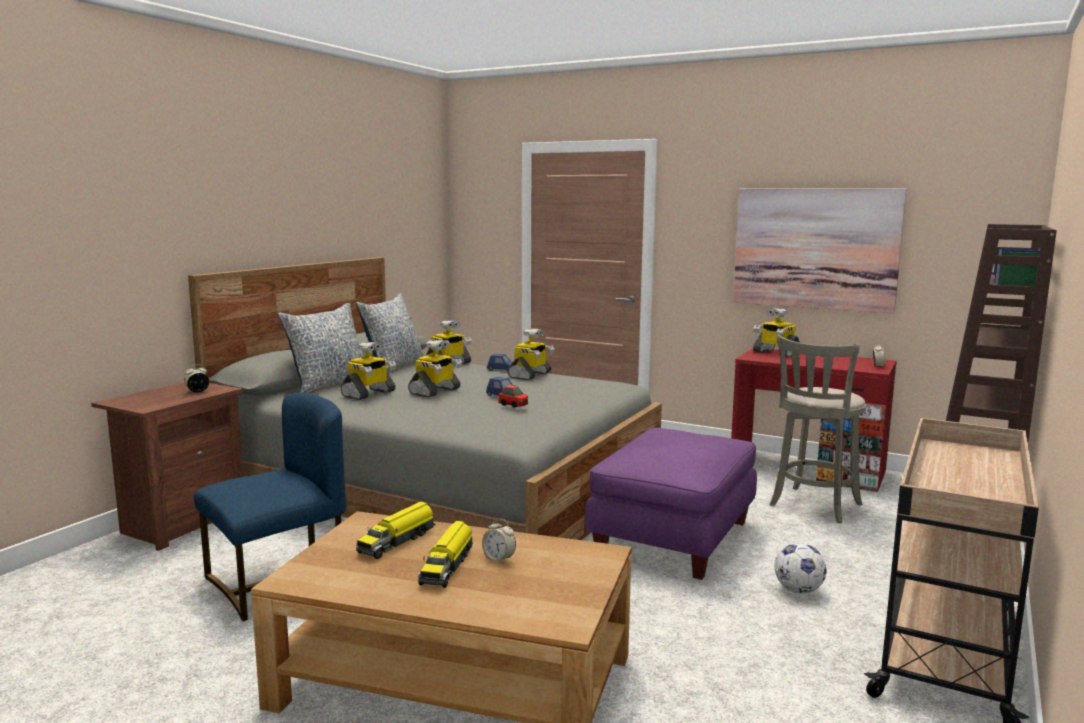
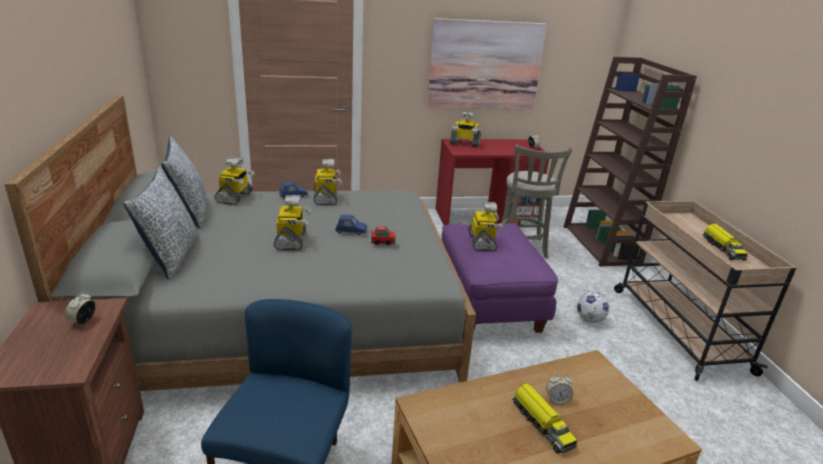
camera: 40 degrees left, 15 degrees up
(369, 394) = (238, 260): toy robot -> toy robot (482, 242)
(397, 541) = (475, 416): toy truck -> toy truck (722, 248)

